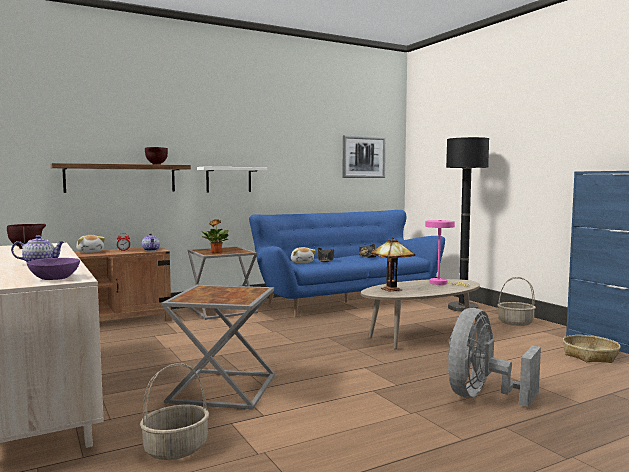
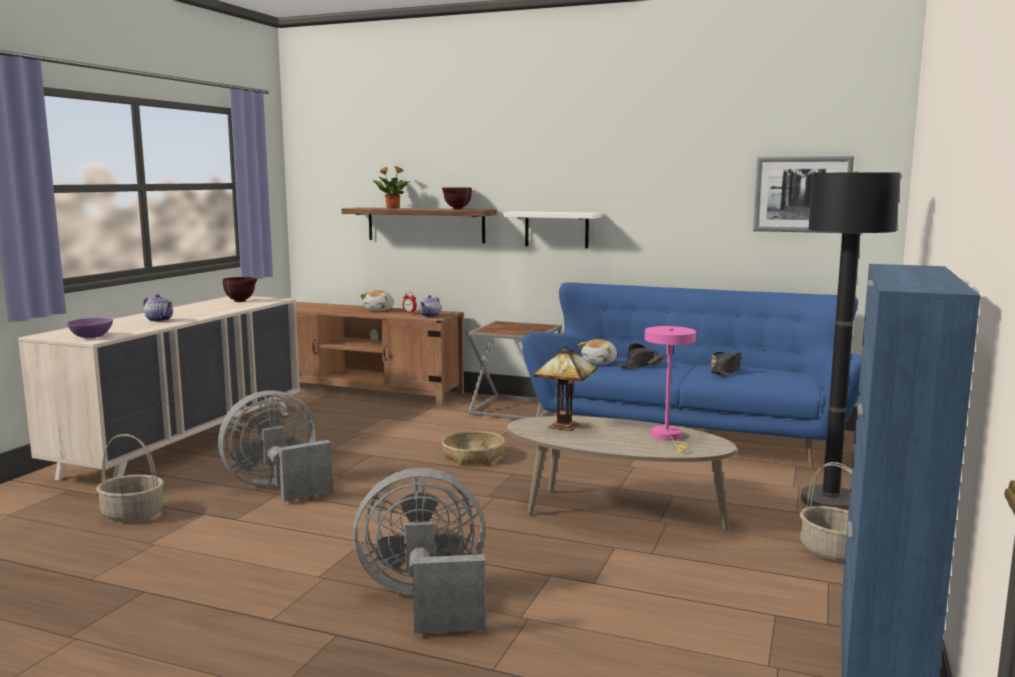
camera: 50 degrees right, 5 degrees up
(216, 252) = (499, 330): potted plant -> potted plant (392, 208)
(224, 390) = (278, 487): grey side table -> grey fan
(590, 356) = (755, 643): basket -> basket (473, 456)

